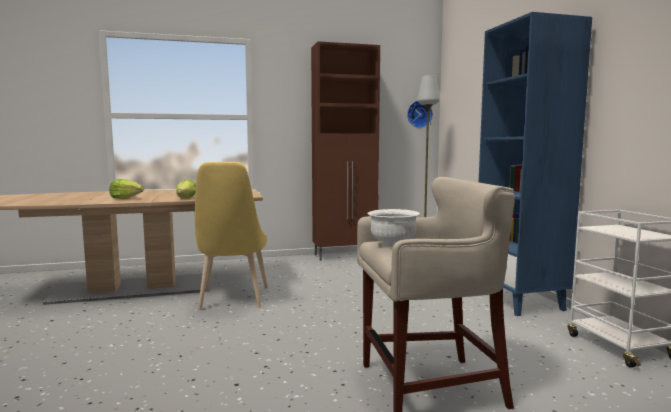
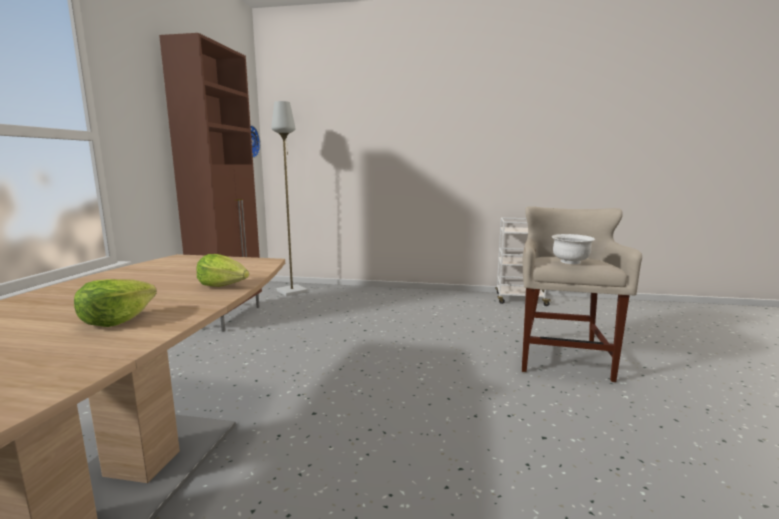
camera: 65 degrees left, 5 degrees up
(232, 300) = (299, 408): yellow chair -> none
(520, 301) = (436, 297): blue bookcase -> none

